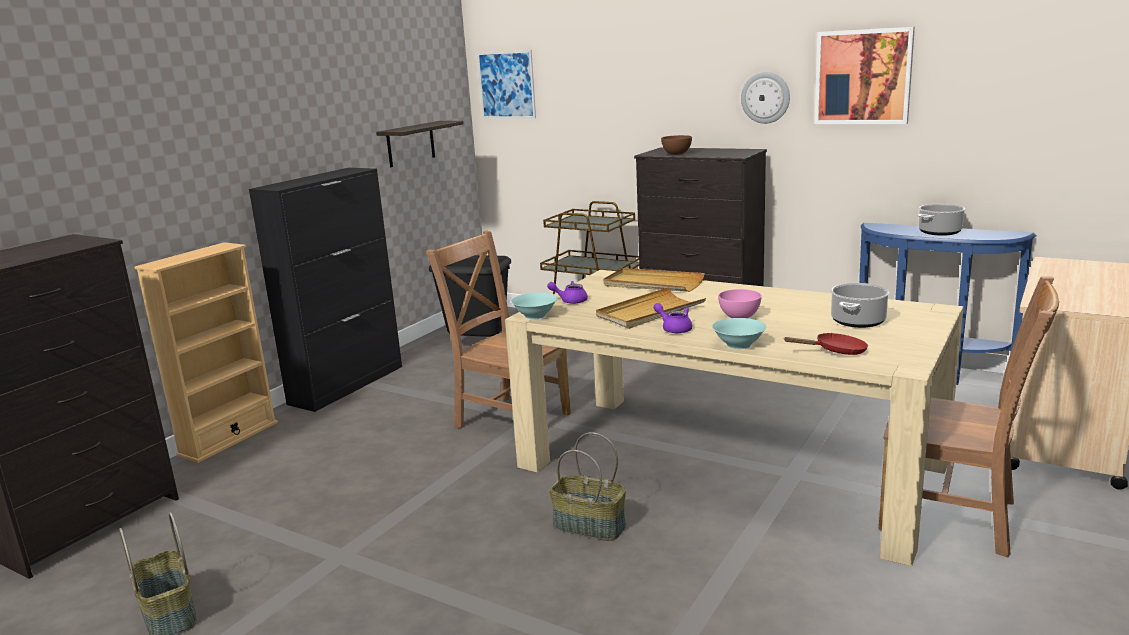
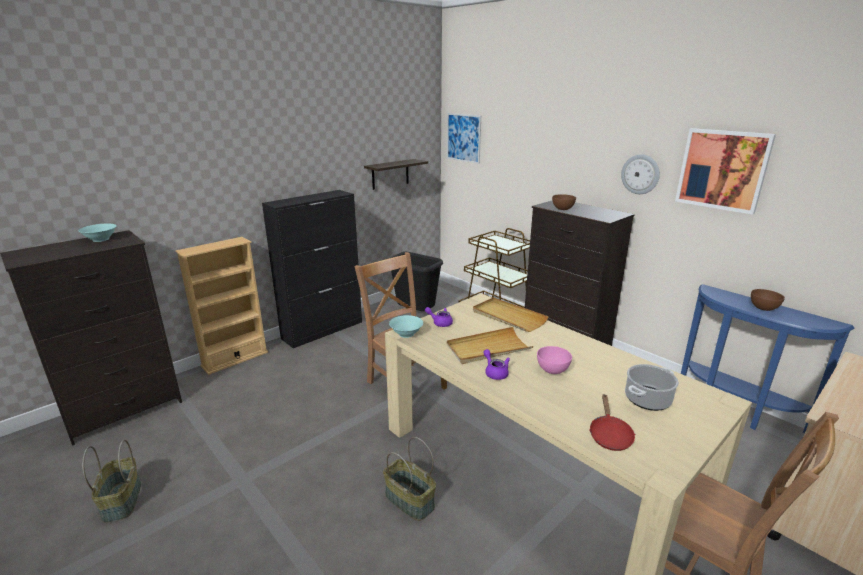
camera: 15 degrees right, 5 degrees up
(739, 345) = (534, 405): turquoise bowl -> turquoise bowl (101, 239)
(835, 351) = (609, 435): red frying pan -> red frying pan turned 90 degrees clockwise
(939, 232) = (763, 308): cooking pot -> brown bowl

